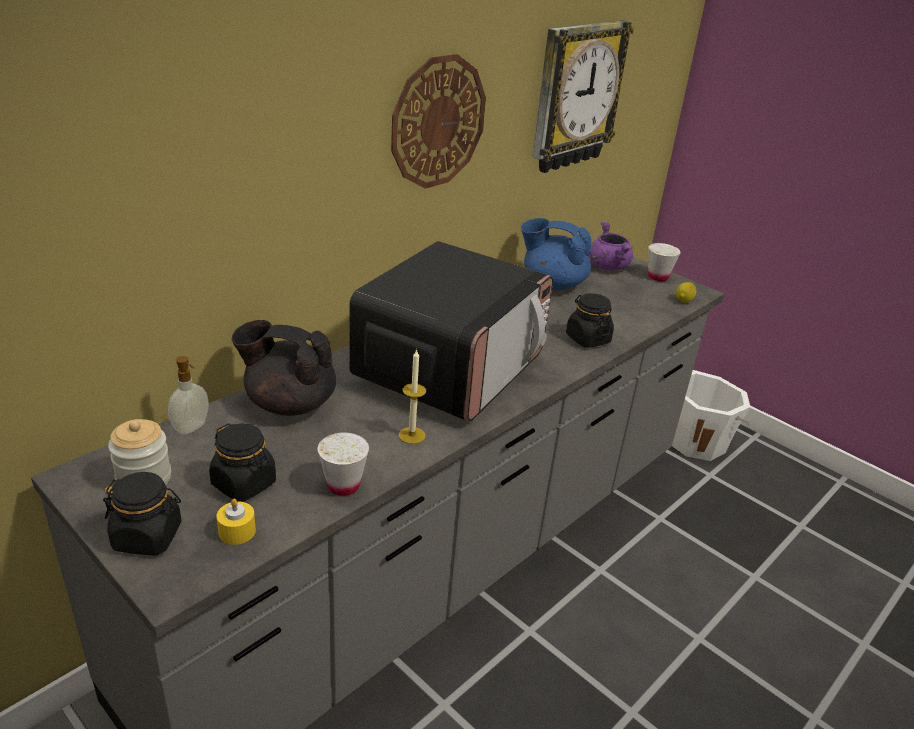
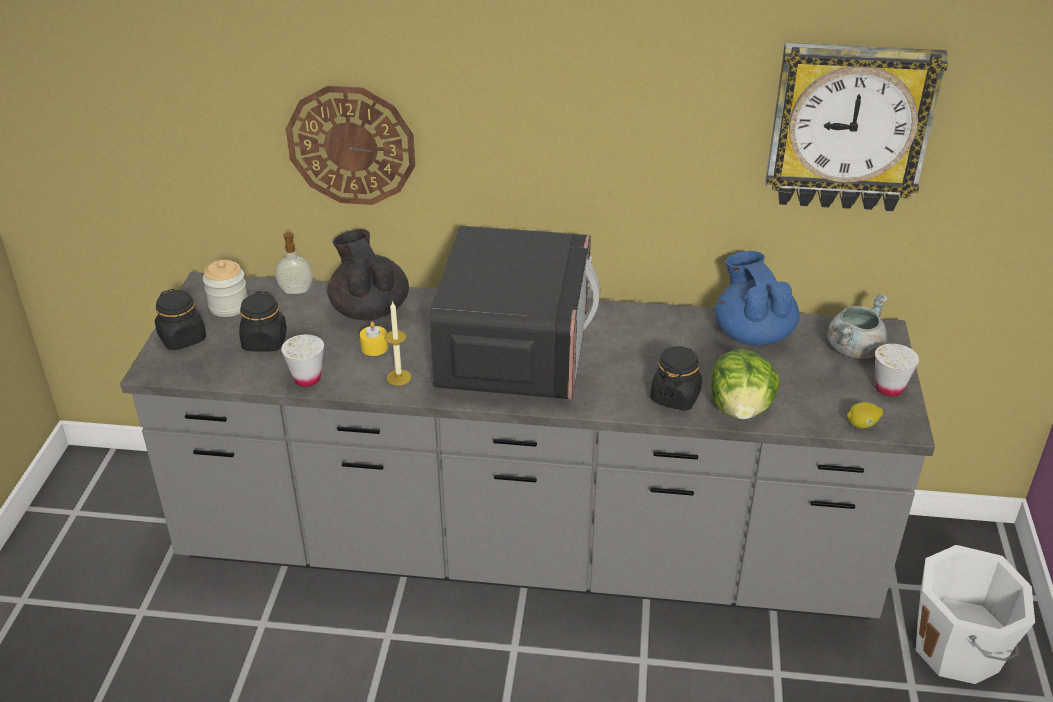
camera: 55 degrees right, 5 degrees up
(237, 531) = (219, 365): yellow candle -> yellow candle (374, 347)
(438, 122) = (604, 112): wall clock -> wall clock (351, 145)
(450, 367) = (515, 350): microwave -> microwave turned 75 degrees counterclockwise
(607, 266) = (853, 349): purple cooking pot -> grey cooking pot
(627, 325) = (741, 409): none -> lettuce

